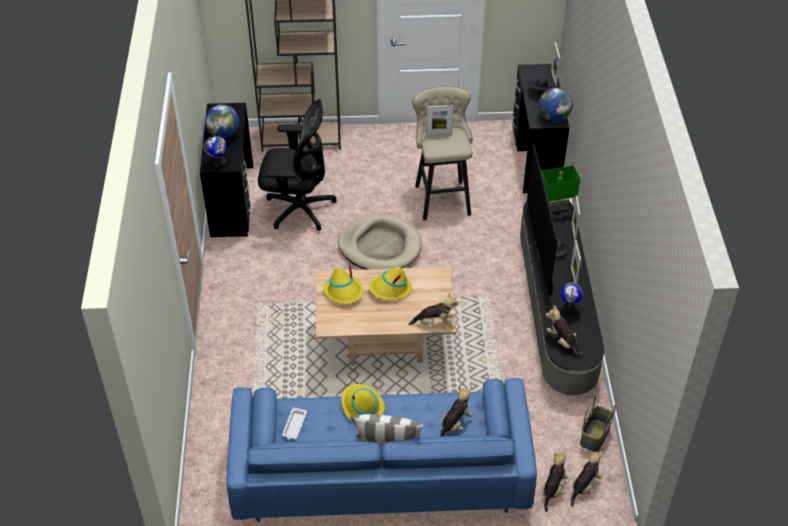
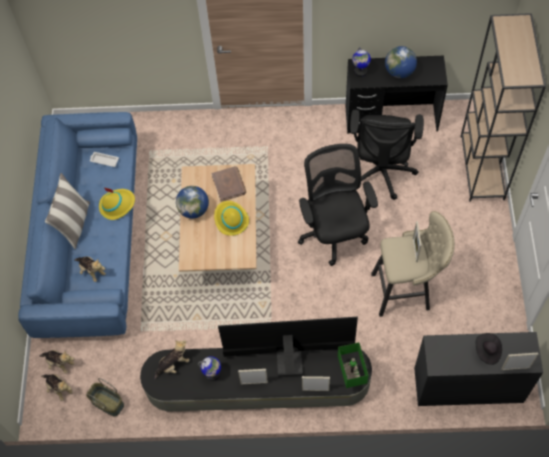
camera: 95 degrees right, 15 degrees up
(344, 292) = (229, 184): yellow hat -> brown book
(380, 246) = (335, 236): beige dog bed -> black office chair
(434, 323) = (189, 253): plush toy -> none
(553, 117) = (443, 361): globe -> globe (194, 210)

